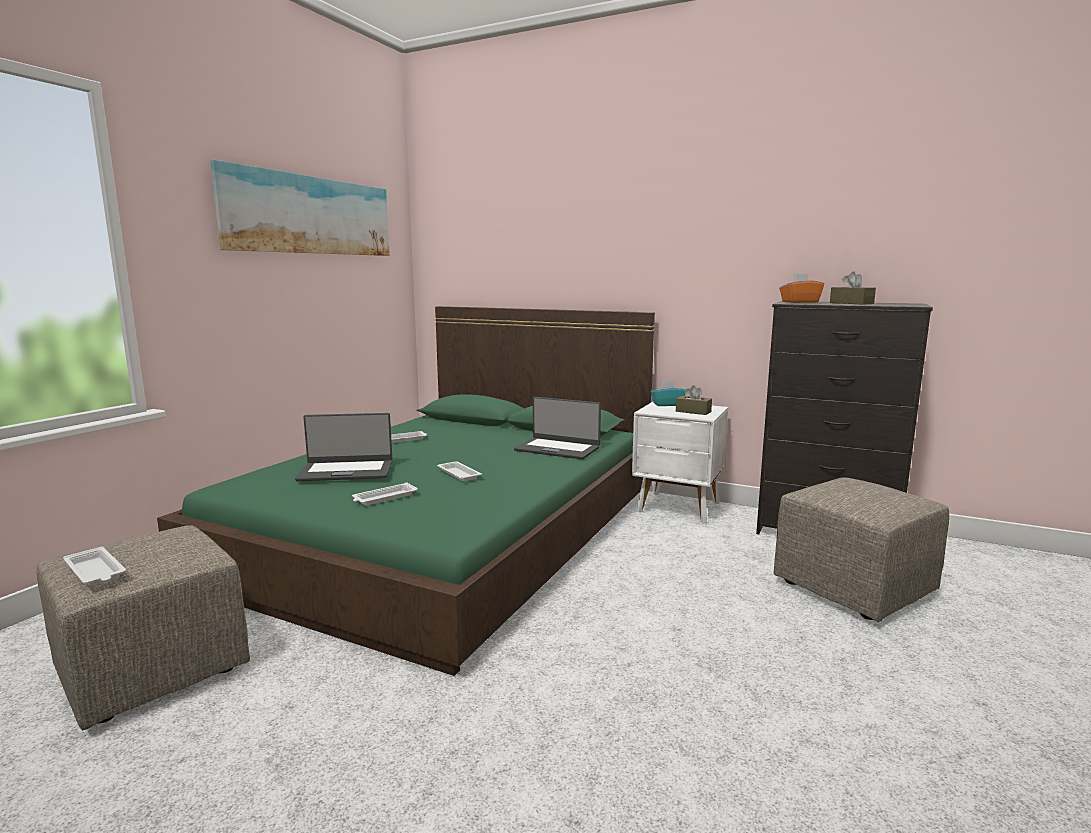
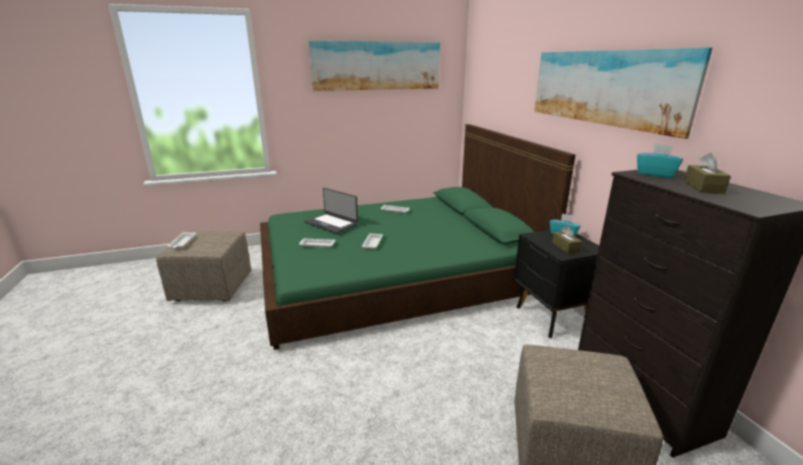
camera: 45 degrees right, 10 degrees up
(557, 449) = (458, 244): laptop -> none
(679, 508) = (552, 317): white nightstand -> black nightstand
(681, 234) = (605, 87): none -> picture
(799, 302) = (655, 174): orange tissue box -> turquoise tissue box

